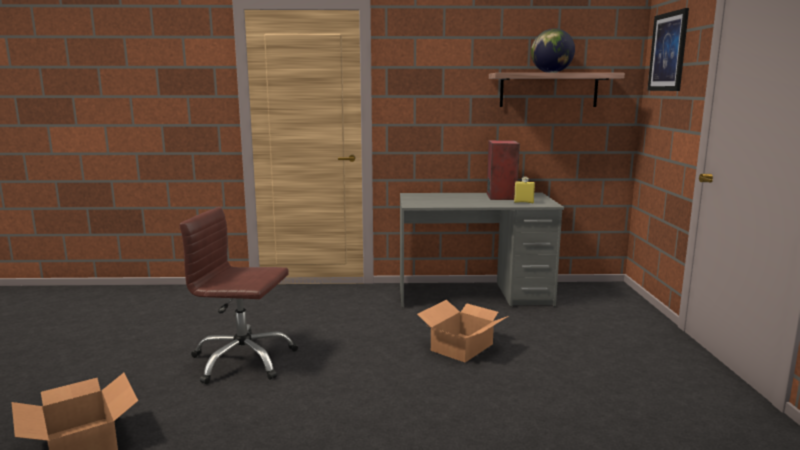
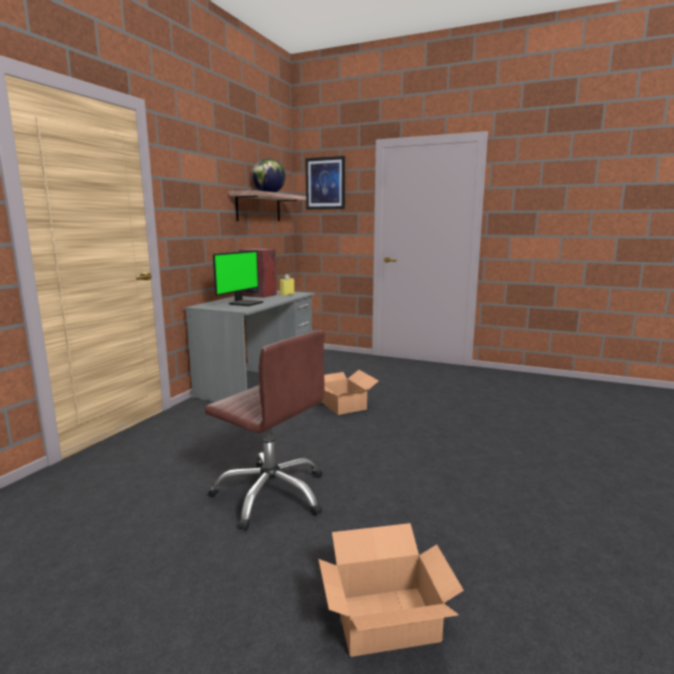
camera: 65 degrees left, 0 degrees up
(243, 360) = (271, 494): brown office chair -> brown office chair turned 90 degrees counterclockwise
(446, 200) = (245, 303): none -> monitor

